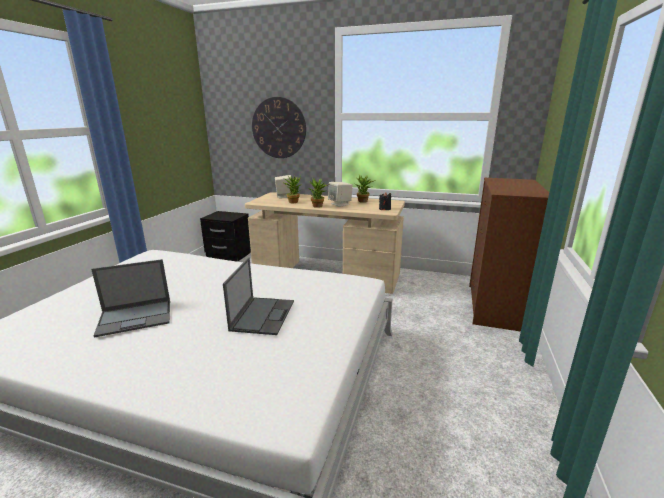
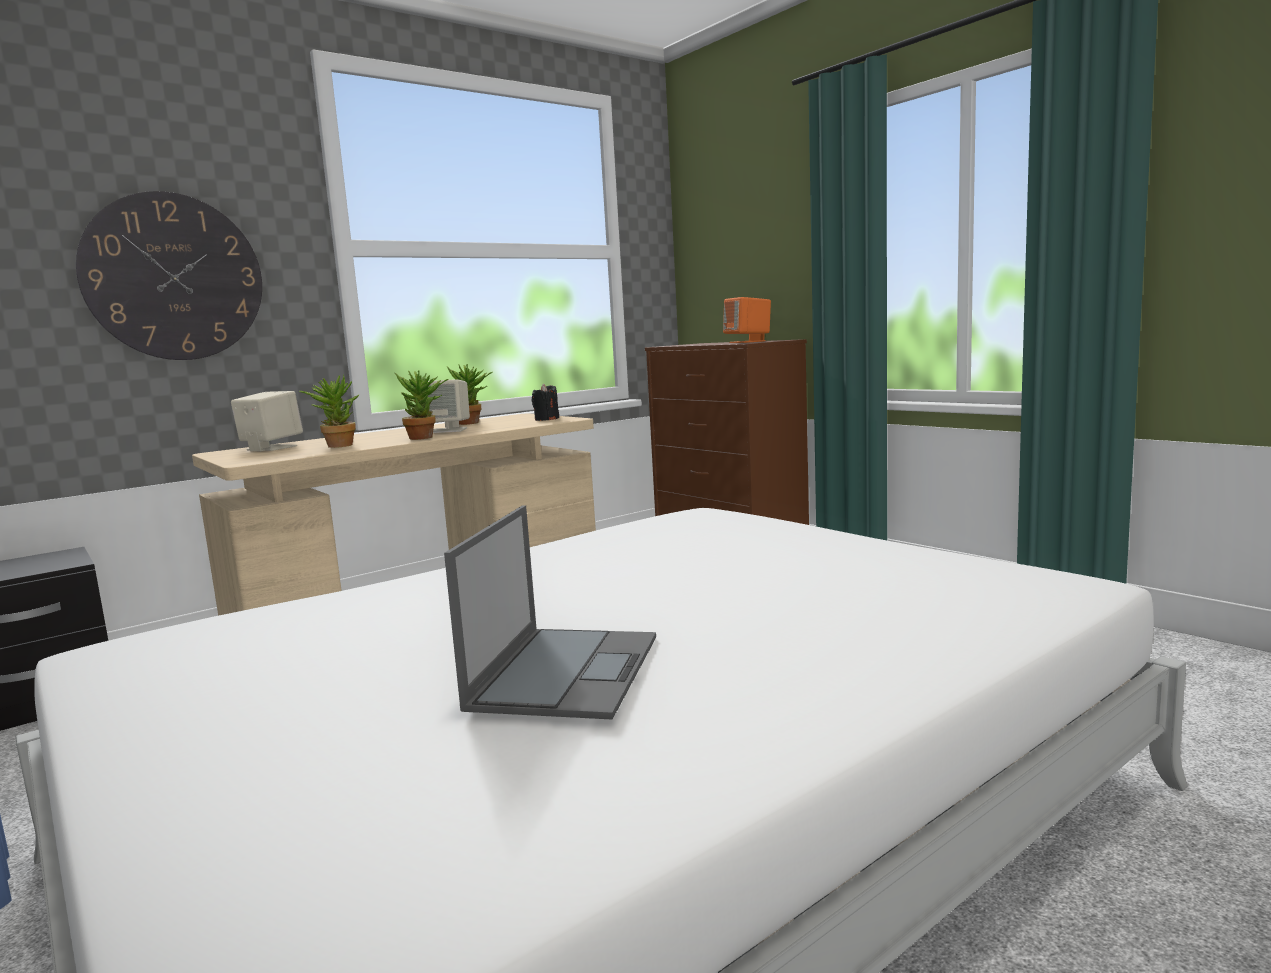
camera: 55 degrees left, 10 degrees down
(263, 315) = (732, 570): laptop -> none
(515, 190) = (748, 342): none -> orange speaker

